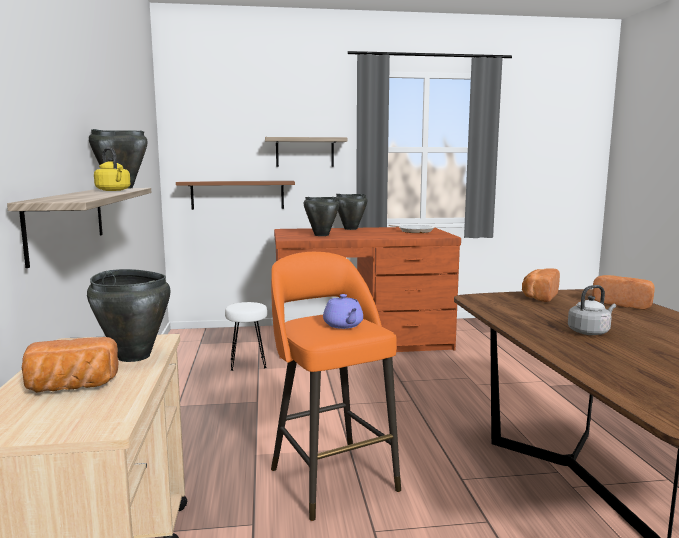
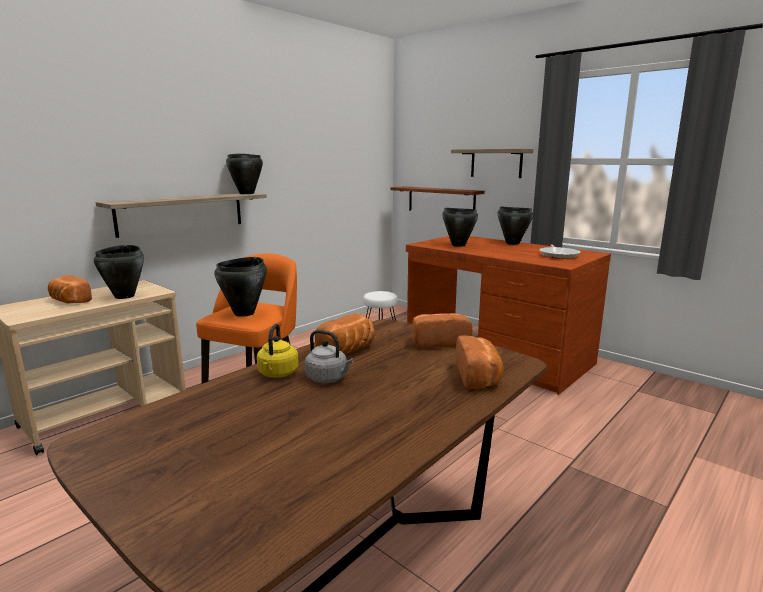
camera: 50 degrees right, 5 degrees up
(114, 190) = (218, 195): yellow kettle -> yellow kettle (277, 374)
(343, 325) = (245, 313): purple teapot -> black cooking pot
(525, 316) = (348, 350): none -> bread

